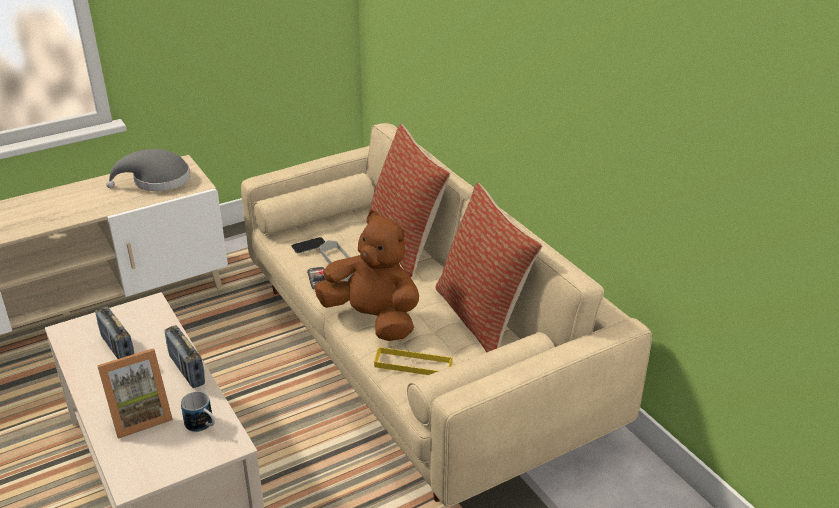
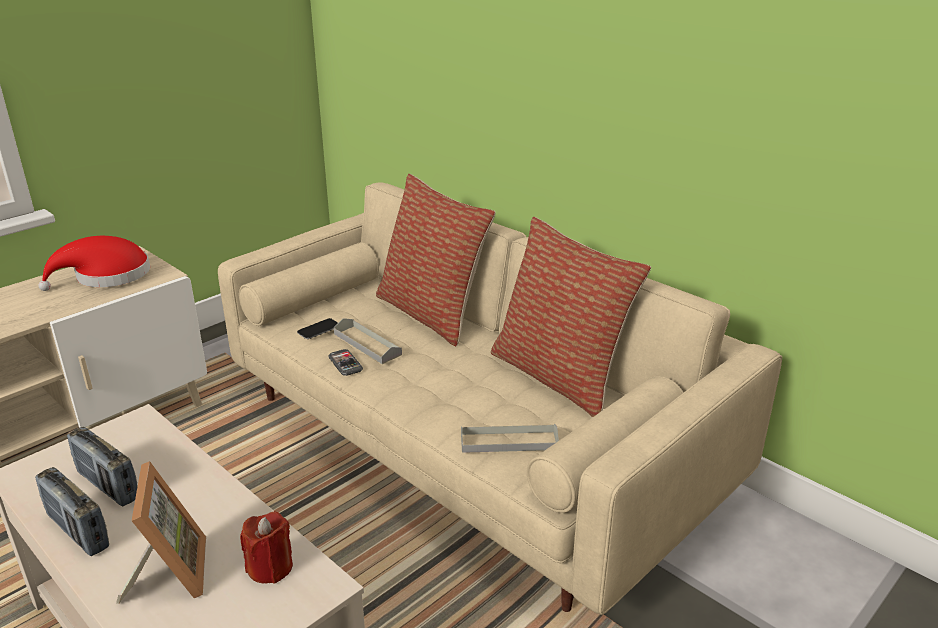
camera: 15 degrees left, 5 degrees down
(139, 416) = (169, 573): picture frame -> picture frame turned 60 degrees counterclockwise
(157, 181) = (106, 276): grey hat -> red hat
(187, 370) = (219, 496): radio -> radio (78, 531)
(203, 425) = (270, 567): mug -> red candle
(373, 319) = (433, 398): brown plush toy -> none
(413, 365) = (508, 442): yellow tray -> grey tray

